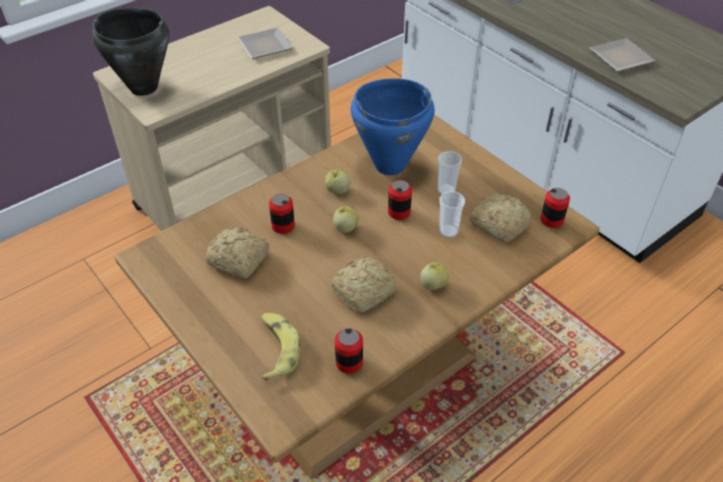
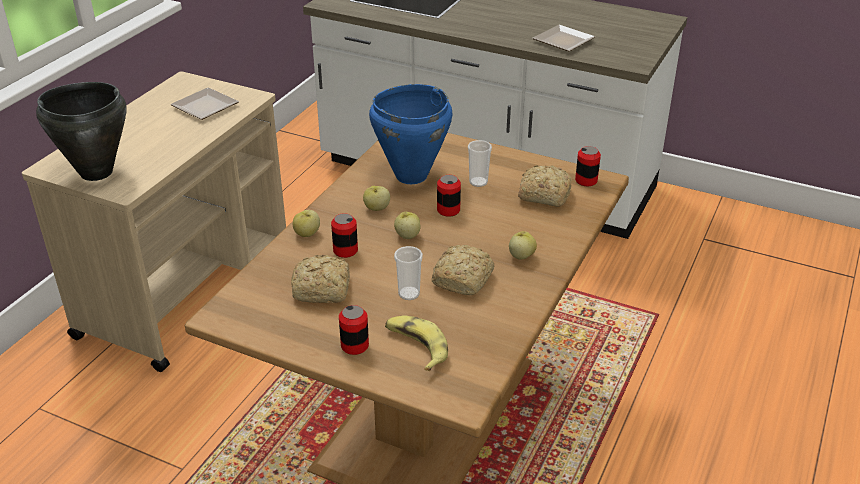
camera: 25 degrees left, 10 degrees down
(263, 198) = (307, 234): none -> apple
(349, 362) = (491, 336): can -> can (354, 346)
(448, 231) = (504, 212): cup -> cup (409, 293)

